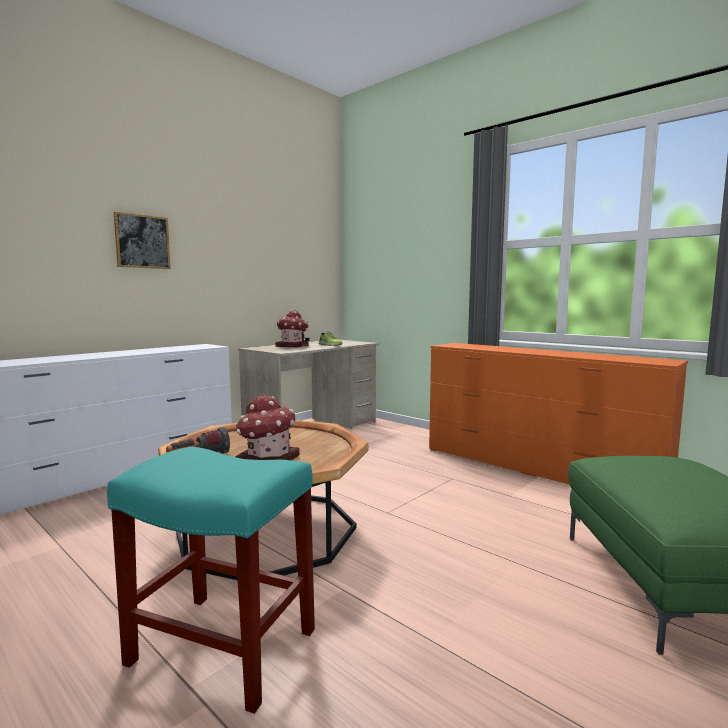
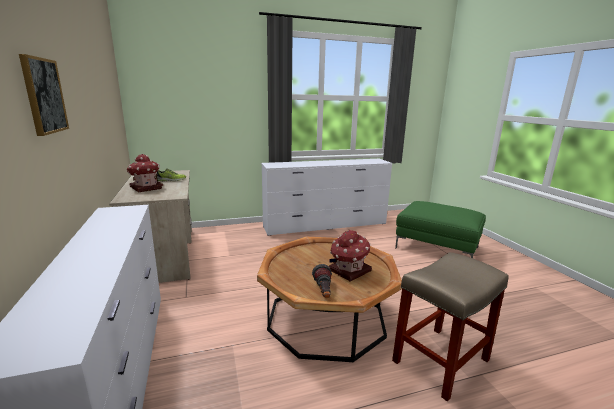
camera: 60 degrees left, 10 degrees up
(220, 646) = (440, 361): turquoise stool -> beige stool
(536, 469) = (325, 225): orange dresser -> white dresser

